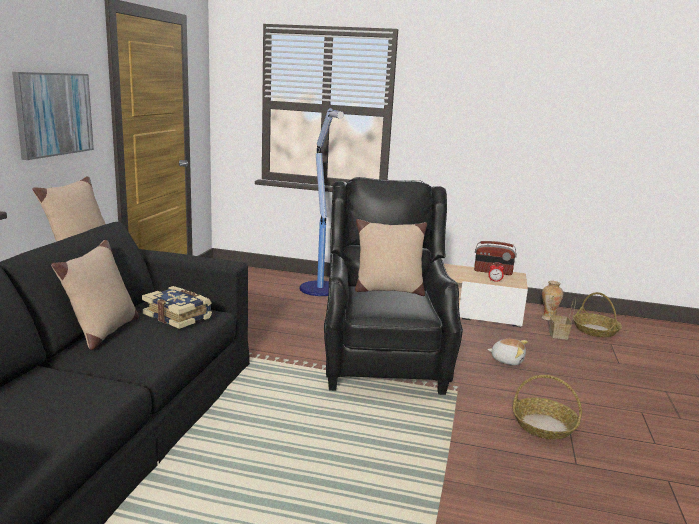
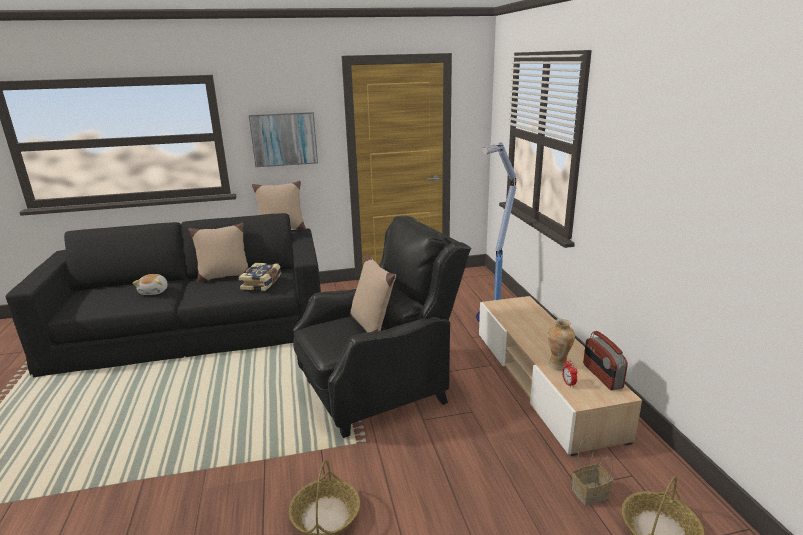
camera: 65 degrees right, 5 degrees up
(507, 360) = (459, 462): plush toy -> plush toy (155, 291)
(548, 318) = (639, 475): vase -> vase (558, 364)

